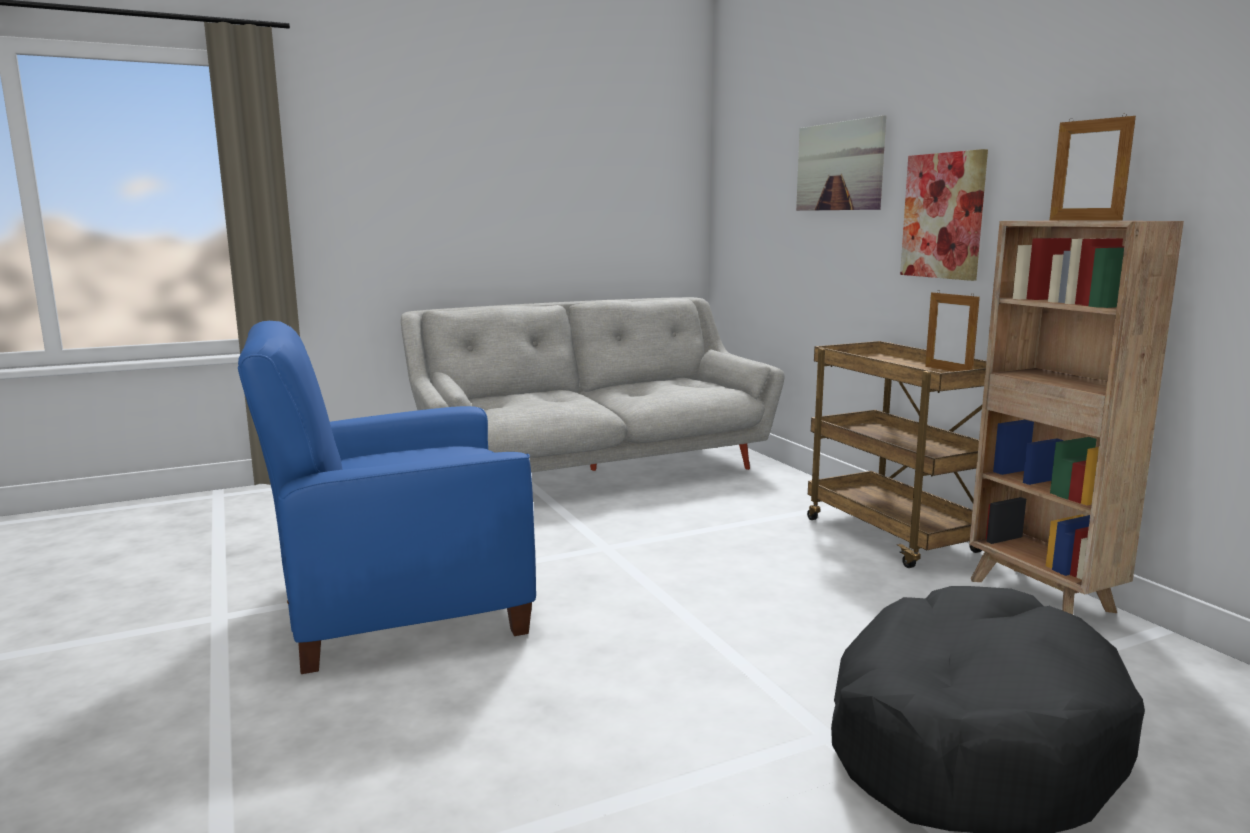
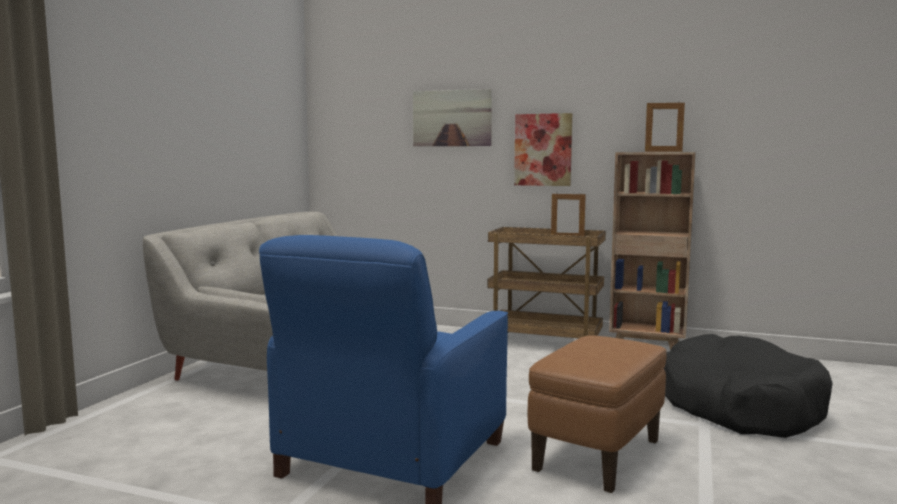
camera: 45 degrees left, 5 degrees down
(579, 700) = (597, 456): none -> brown ottoman

